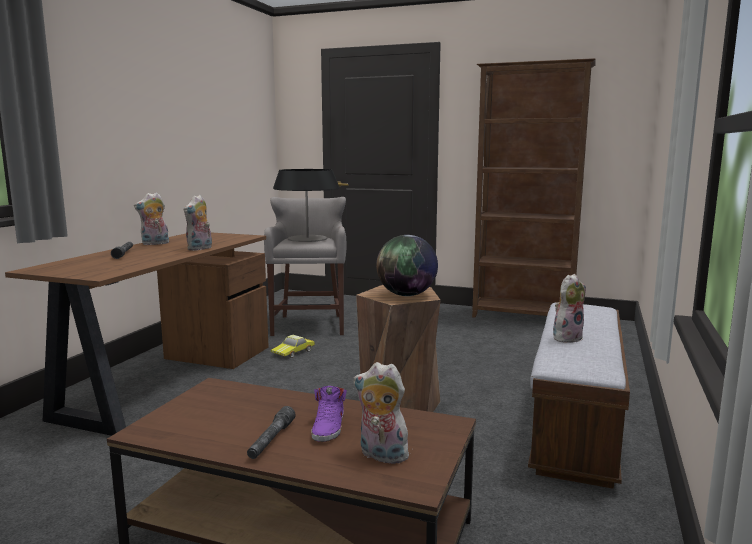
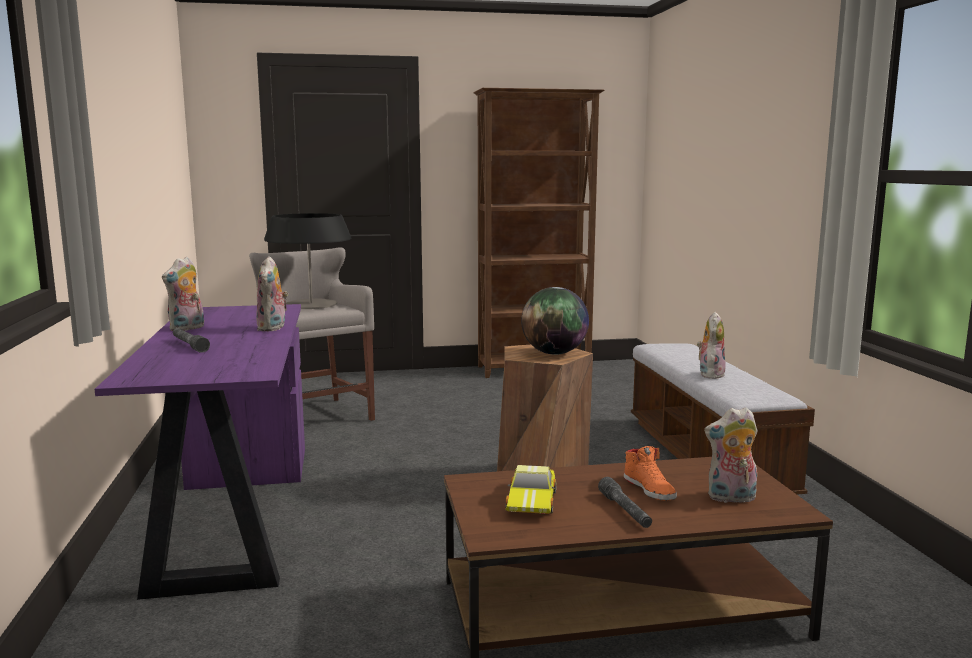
camera: 30 degrees left, 0 degrees up
(167, 380) = (232, 512): brown desk -> purple desk
(294, 352) = (346, 449): toy car -> toy car (533, 501)
(329, 427) = (650, 488): purple shoe -> orange shoe

